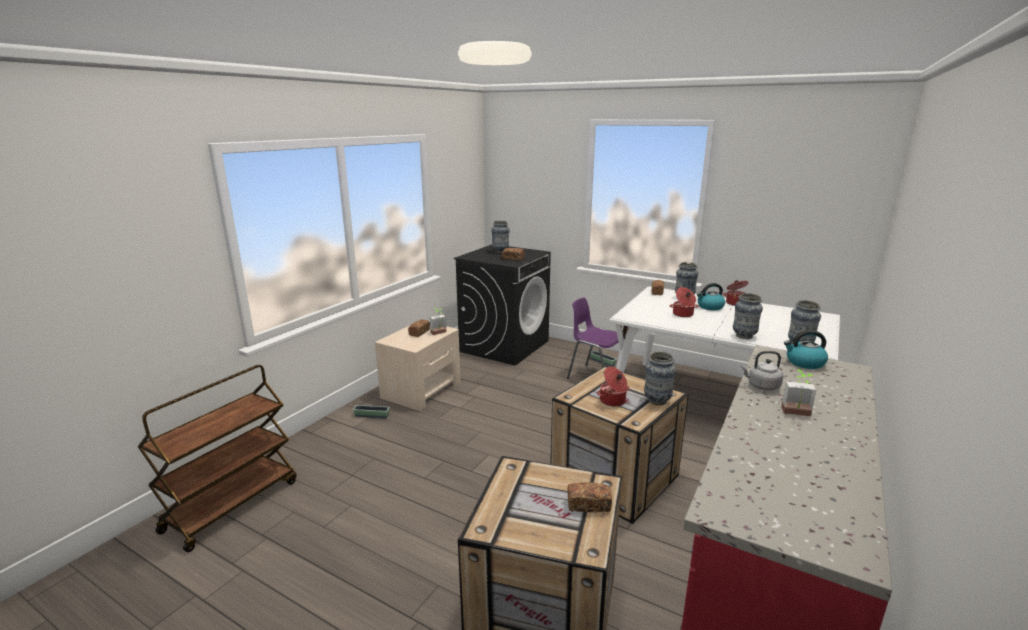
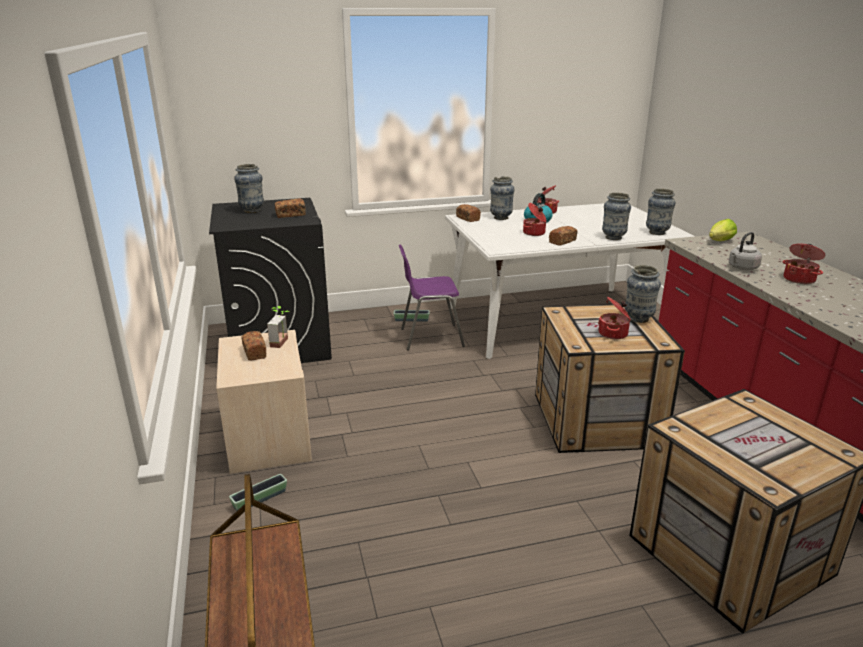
camera: 45 degrees left, 5 degrees up
(588, 505) = (776, 422): bread -> bread (562, 241)
(797, 414) = (799, 279): potted plant -> cooking pot
(804, 363) = (719, 242): kettle -> lettuce

